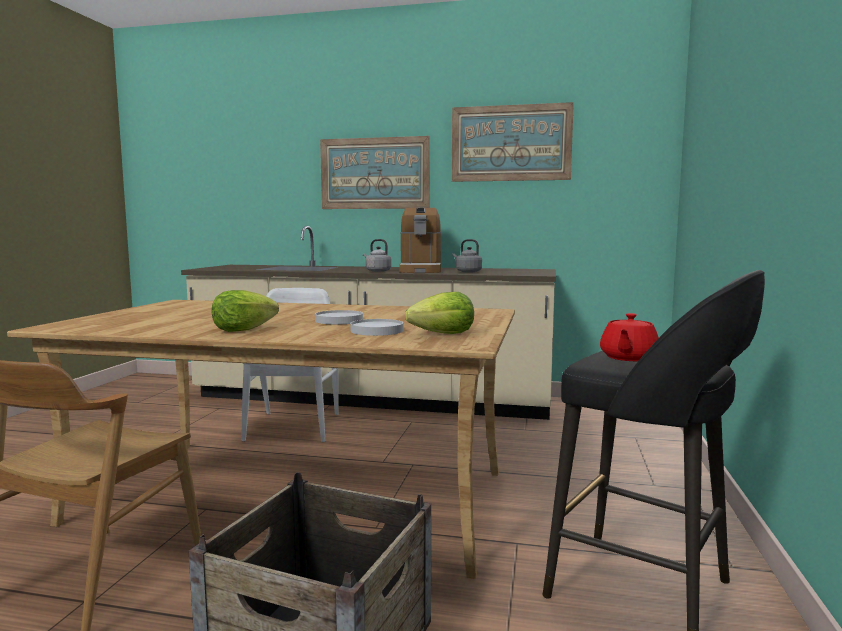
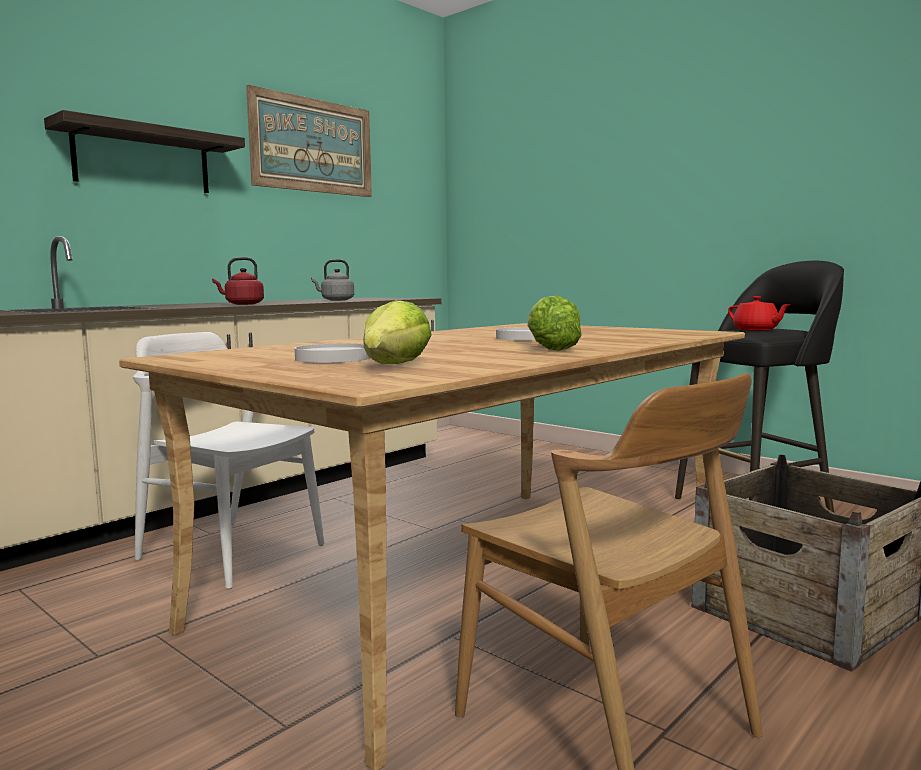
camera: 60 degrees left, 0 degrees up
(374, 173) = (143, 160): picture -> shelf
(376, 330) = (610, 336): white plate -> white plate (332, 358)
(377, 271) = (242, 304): grey kettle -> red kettle
(420, 270) = (271, 302): coffee machine -> none
(443, 334) = (652, 332): lettuce -> lettuce (395, 365)

